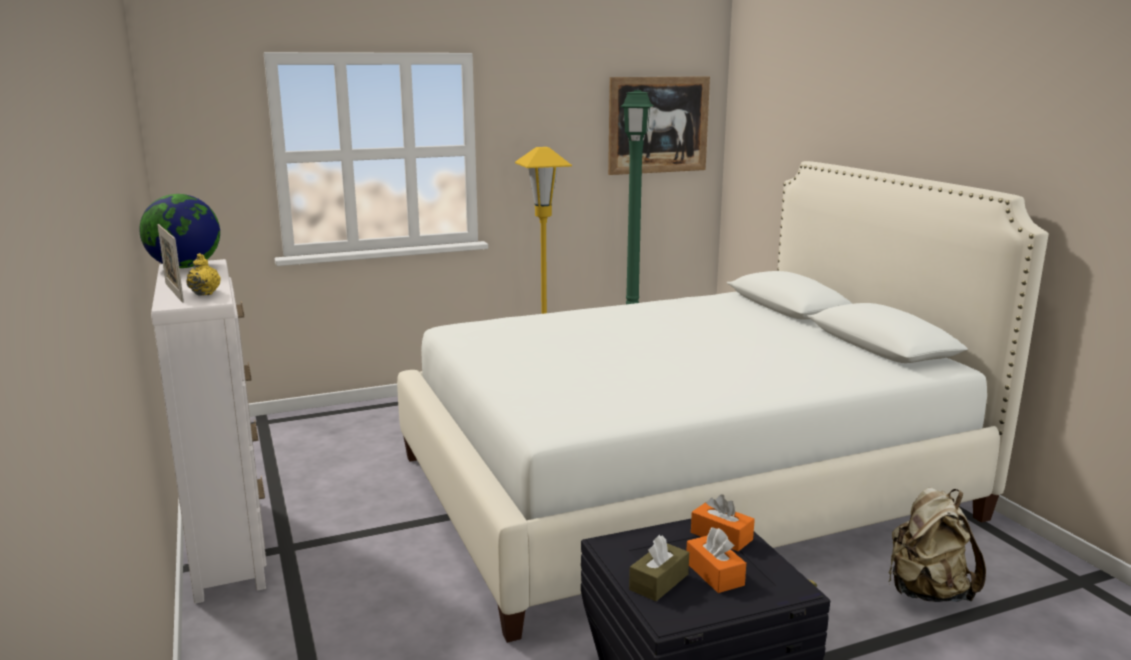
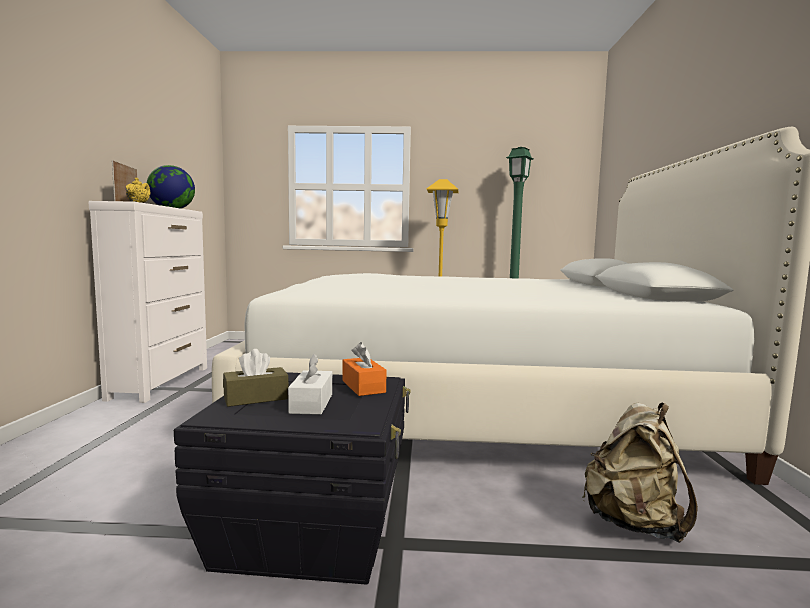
camera: 25 degrees right, 10 degrees down
(658, 125) = (543, 177): picture -> none
(714, 574) = (311, 403): orange tissue box -> white tissue box

